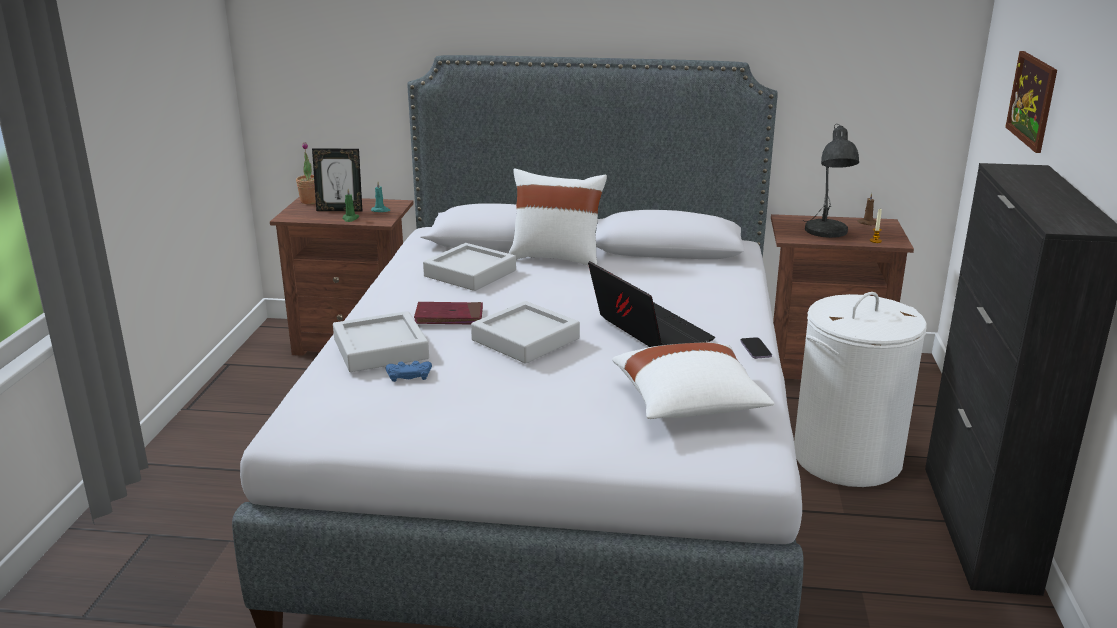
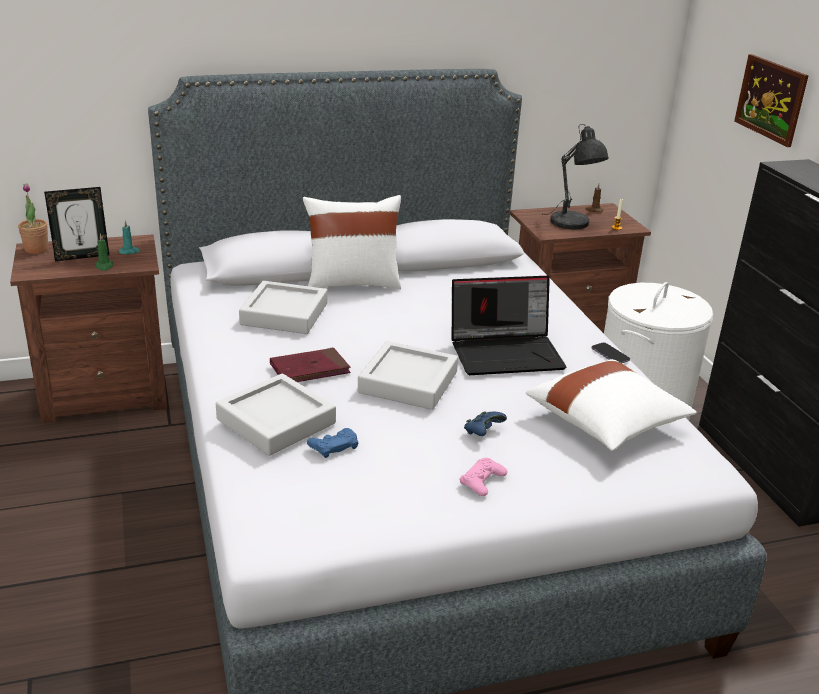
camera: 25 degrees left, 5 degrees up
(516, 425) = (482, 481): none -> pink game controller
(557, 389) = (483, 432): none -> blue game controller
(647, 331) = (507, 352): laptop -> laptop turned 135 degrees clockwise

